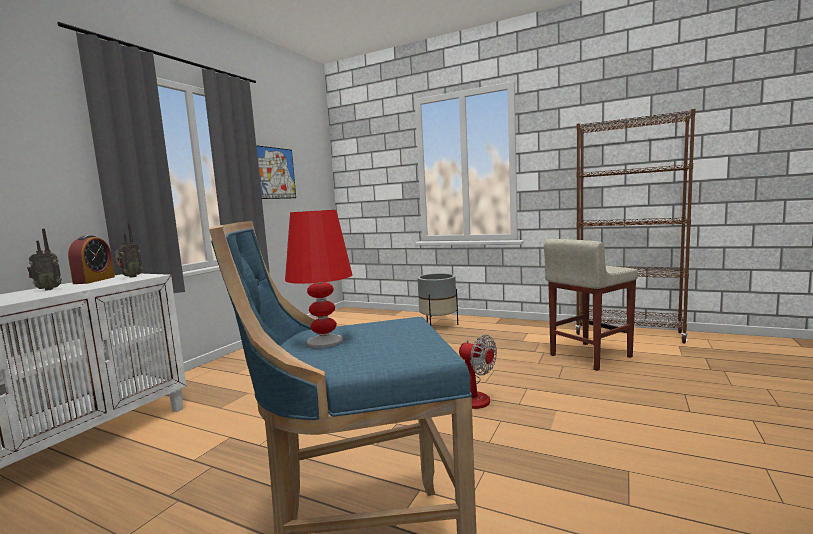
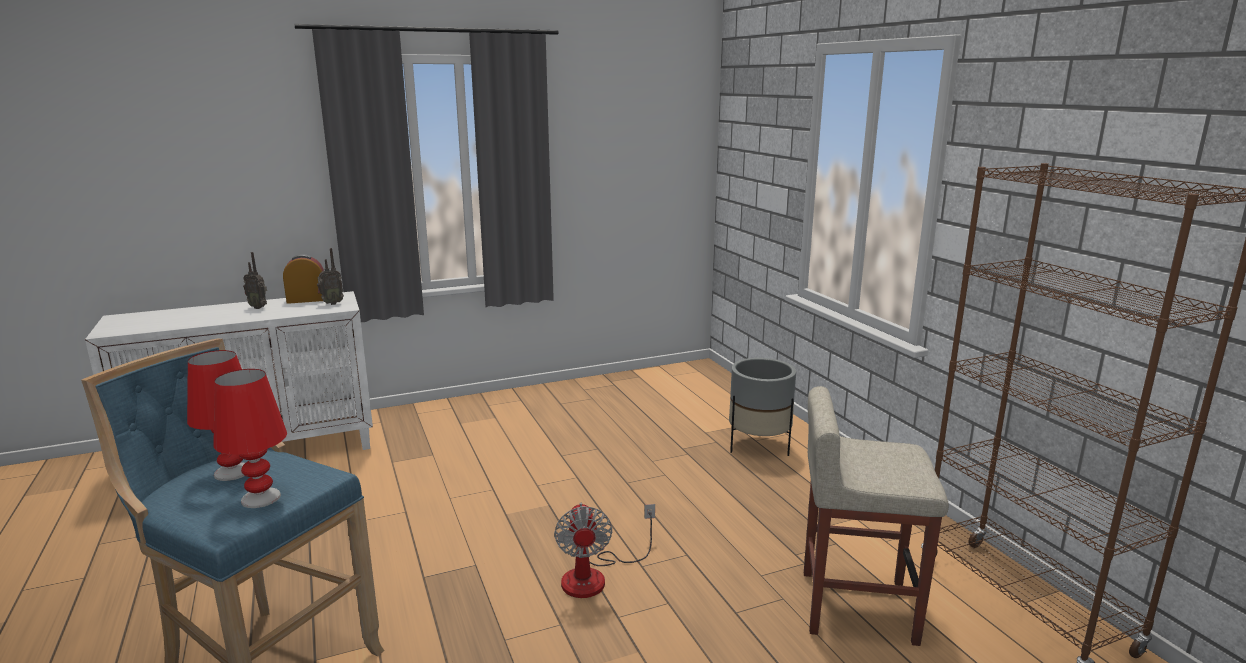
camera: 40 degrees right, 10 degrees up
(94, 280) = (307, 300): alarm clock -> alarm clock turned 150 degrees counterclockwise
(276, 173) = (594, 158): picture -> none
(400, 339) = (261, 498): none -> red table lamp

